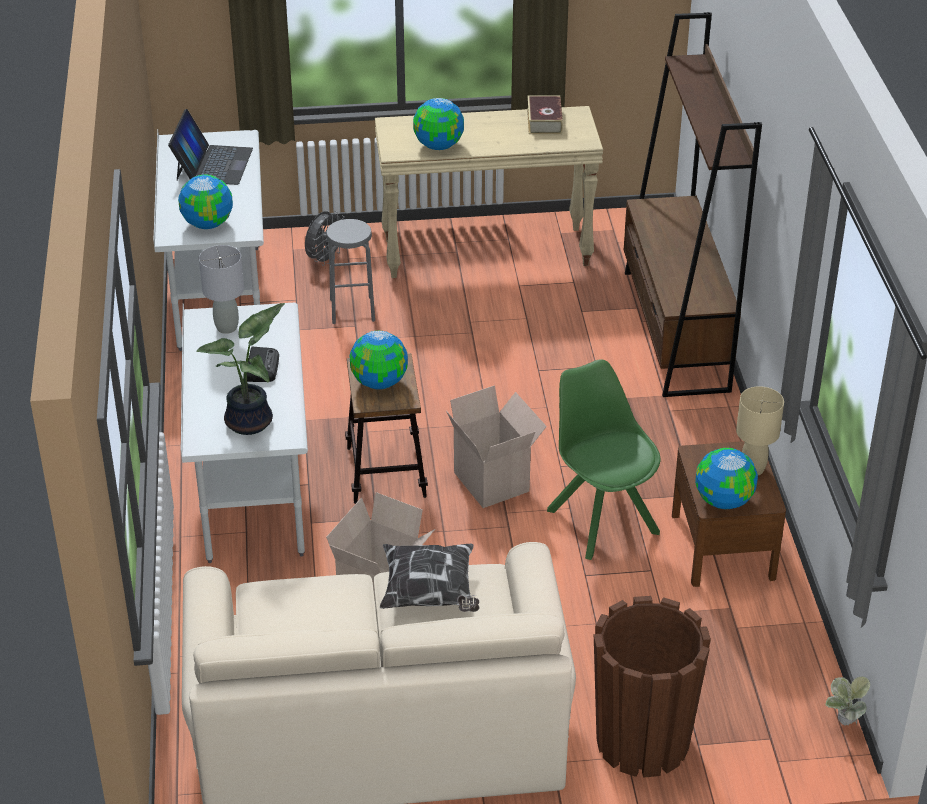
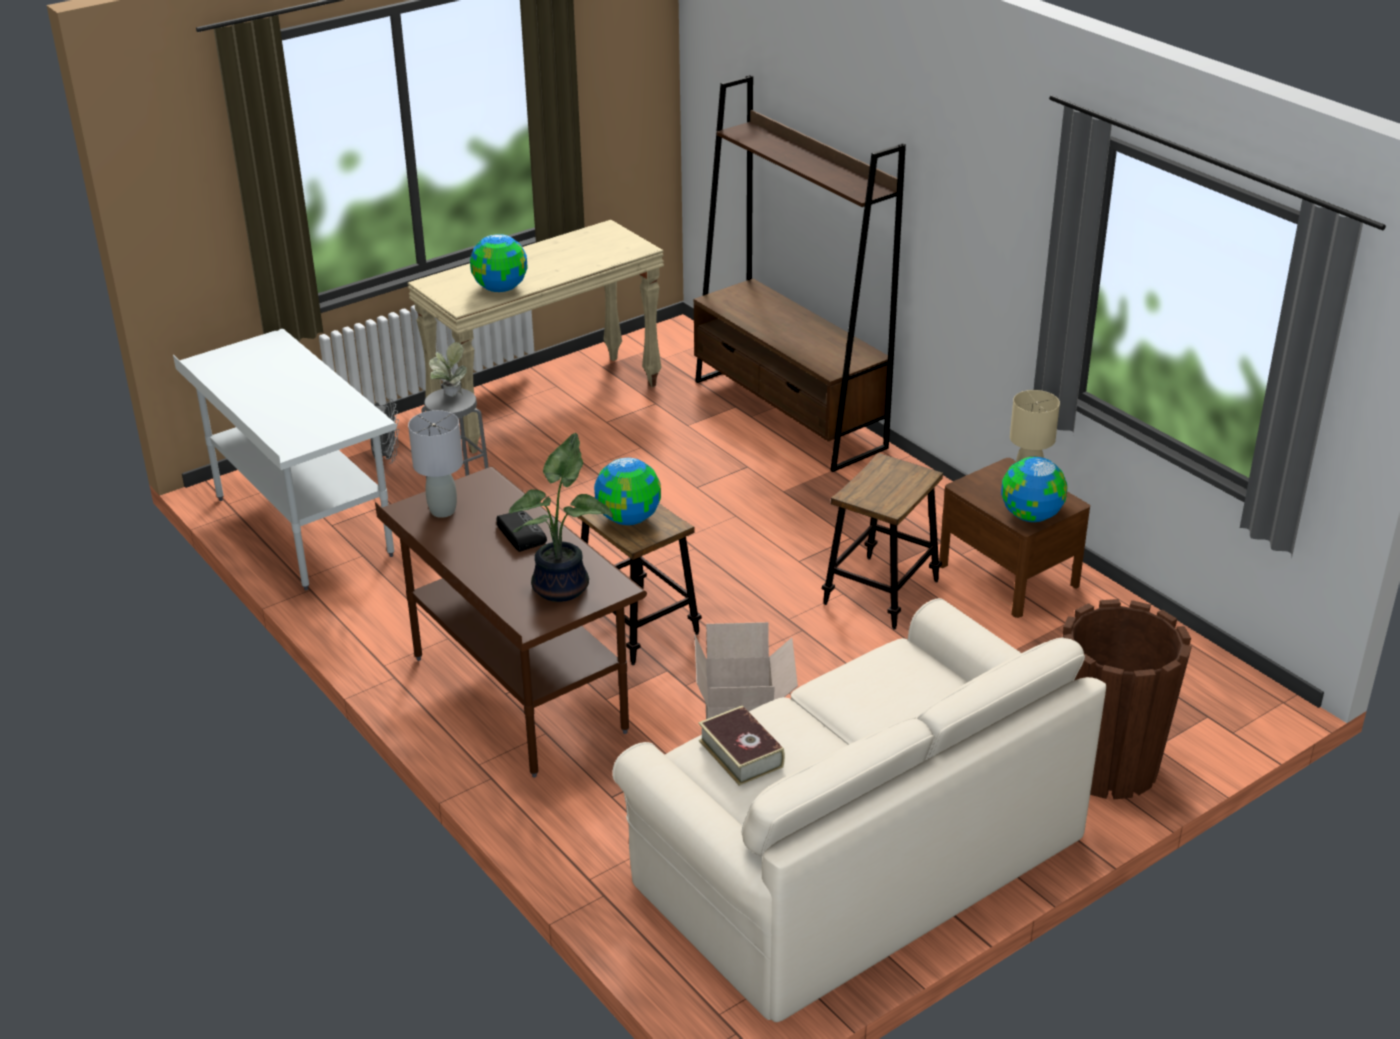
camera: 30 degrees left, 5 degrees down
(207, 224) = (319, 425): globe -> none
(213, 164) = (267, 371): laptop -> none
(252, 494) = (518, 695): white desk -> brown desk
(430, 593) = (868, 687): pillow -> none
(494, 482) = (750, 596): cardboard box -> none
(544, 121) = (583, 242): book -> book (741, 753)
(601, 519) = (881, 592): green chair -> stool
(842, 724) = (1251, 680): potted plant -> potted plant (450, 398)

